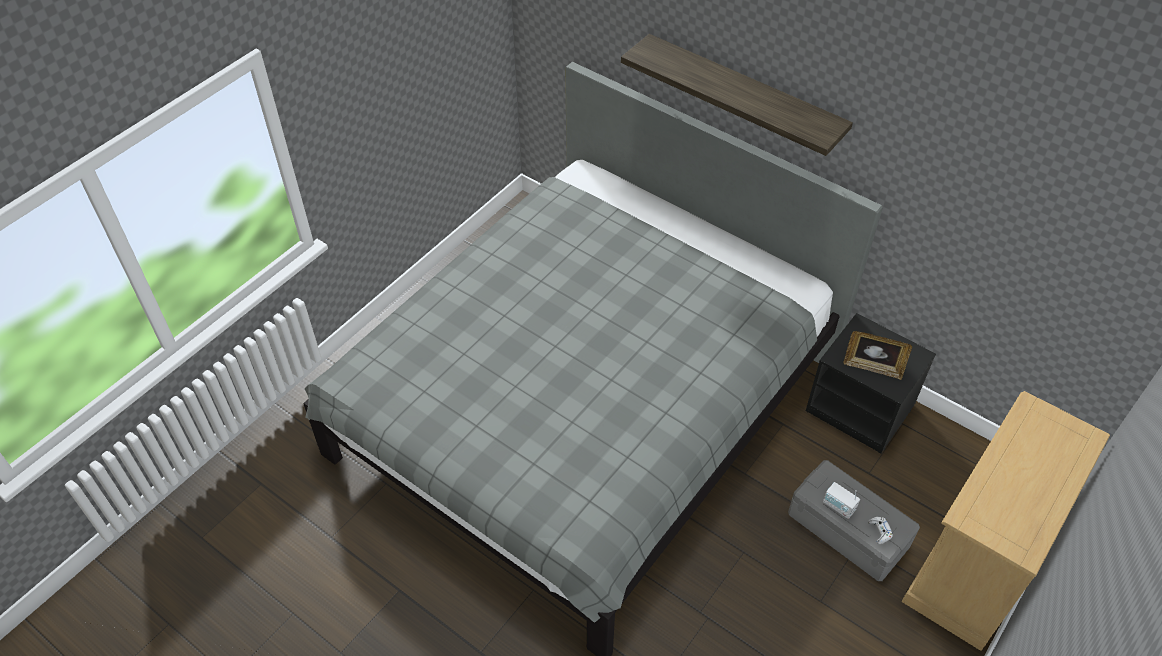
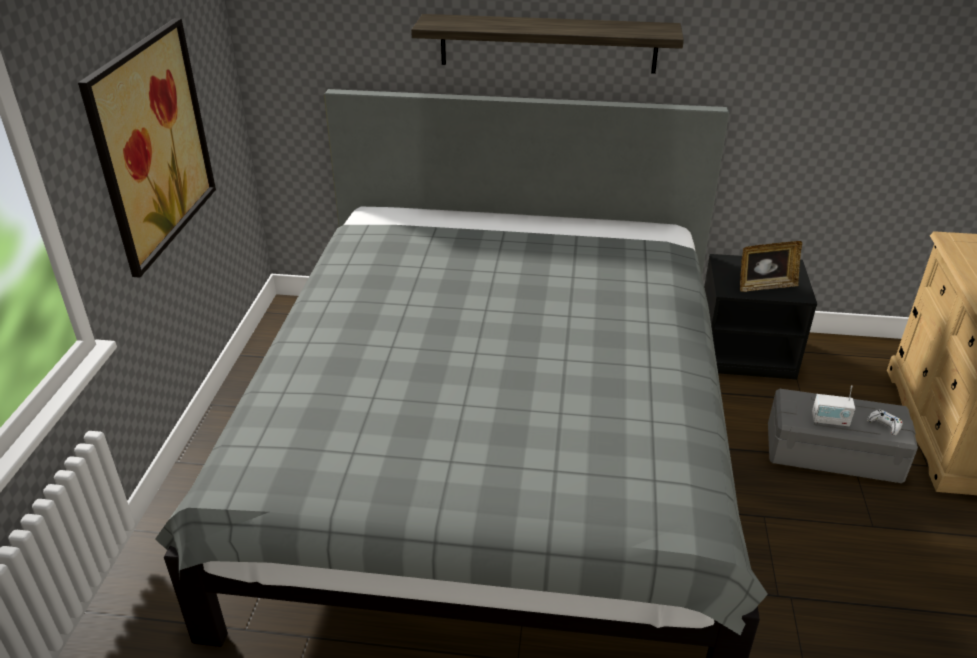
camera: 30 degrees left, 15 degrees down
(396, 101) = (151, 144): none -> picture

